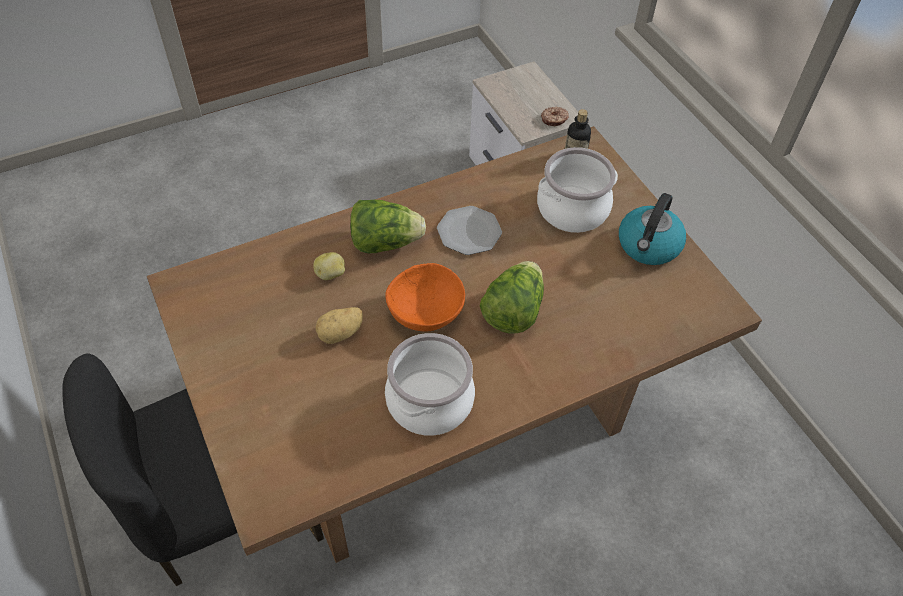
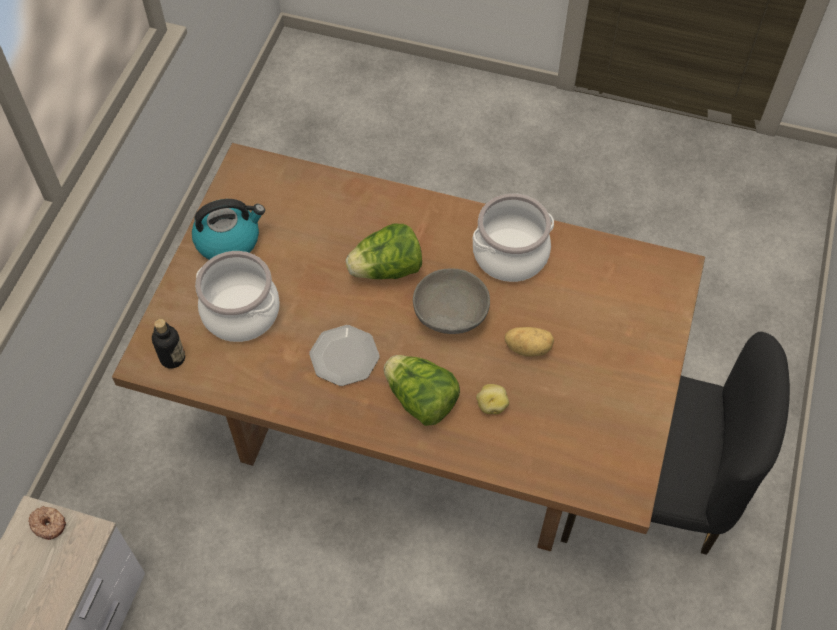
camera: 135 degrees left, 5 degrees up
(425, 314) = (451, 316): orange bowl -> grey bowl

